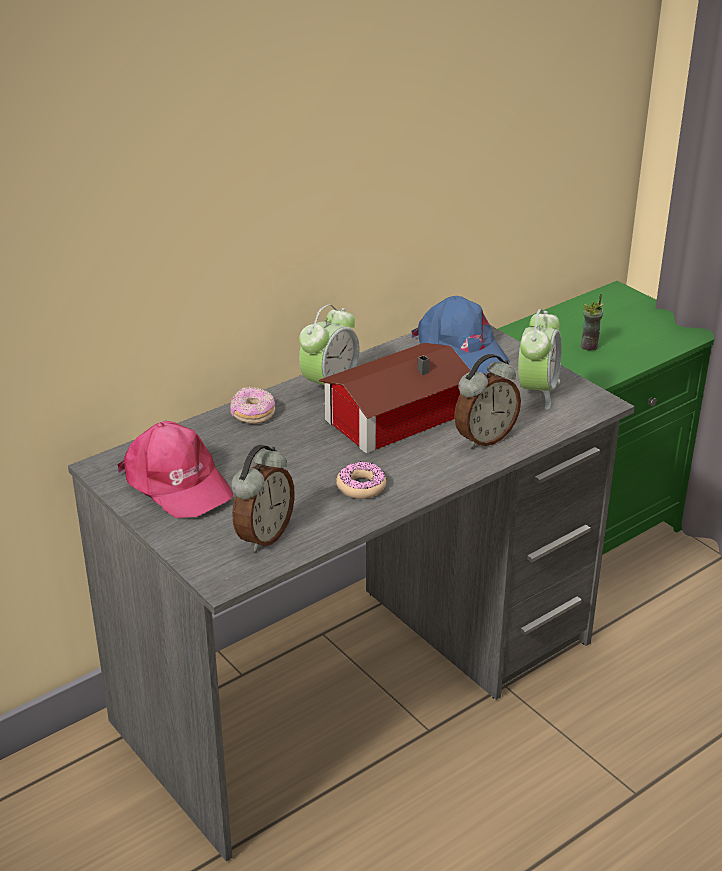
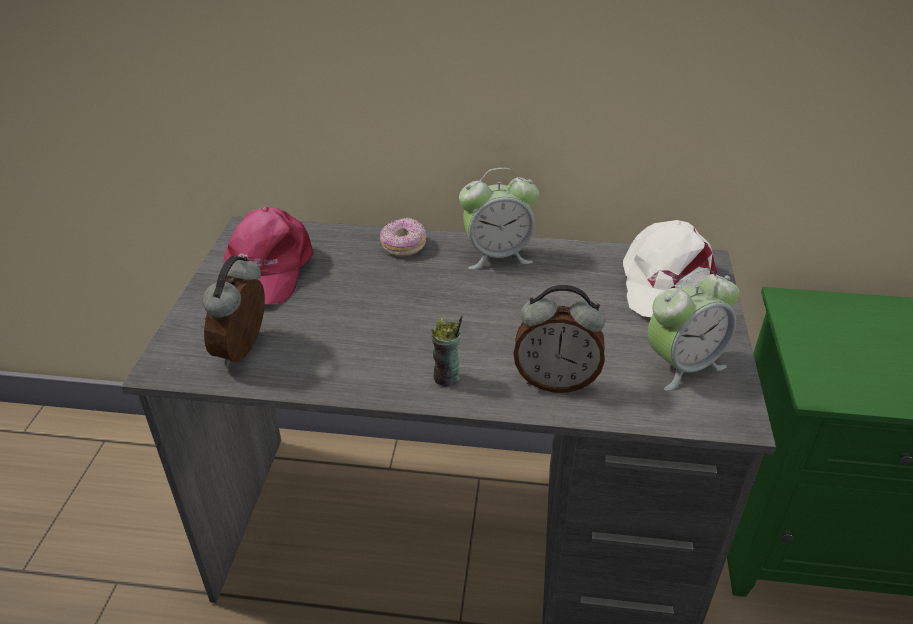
camera: 45 degrees right, 5 degrees up
(263, 536) = (245, 350): alarm clock -> alarm clock turned 120 degrees clockwise
(361, 486) = (380, 357): donut -> none
(391, 416) = (506, 310): toy house -> none
(460, 350) = (665, 283): blue cap -> white cap
(589, 346) = (858, 355): cup -> cup (446, 378)

